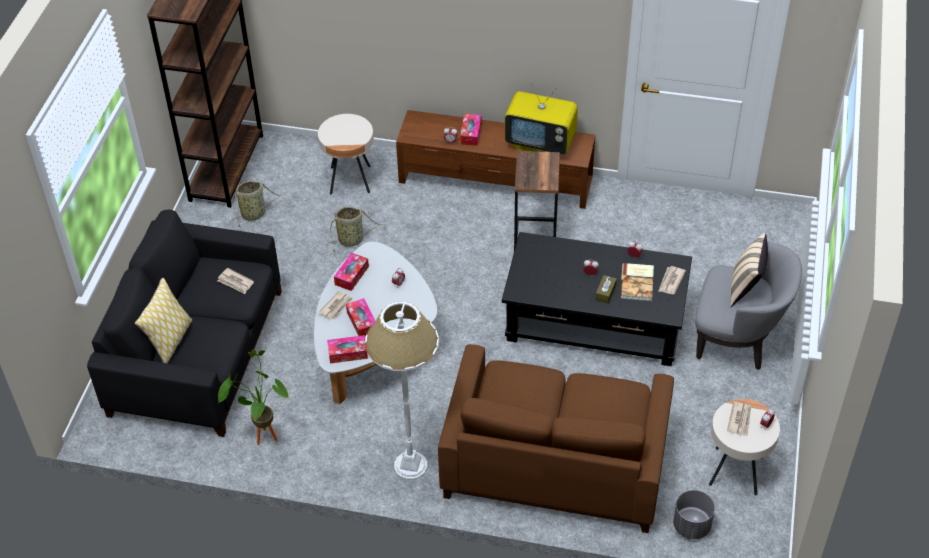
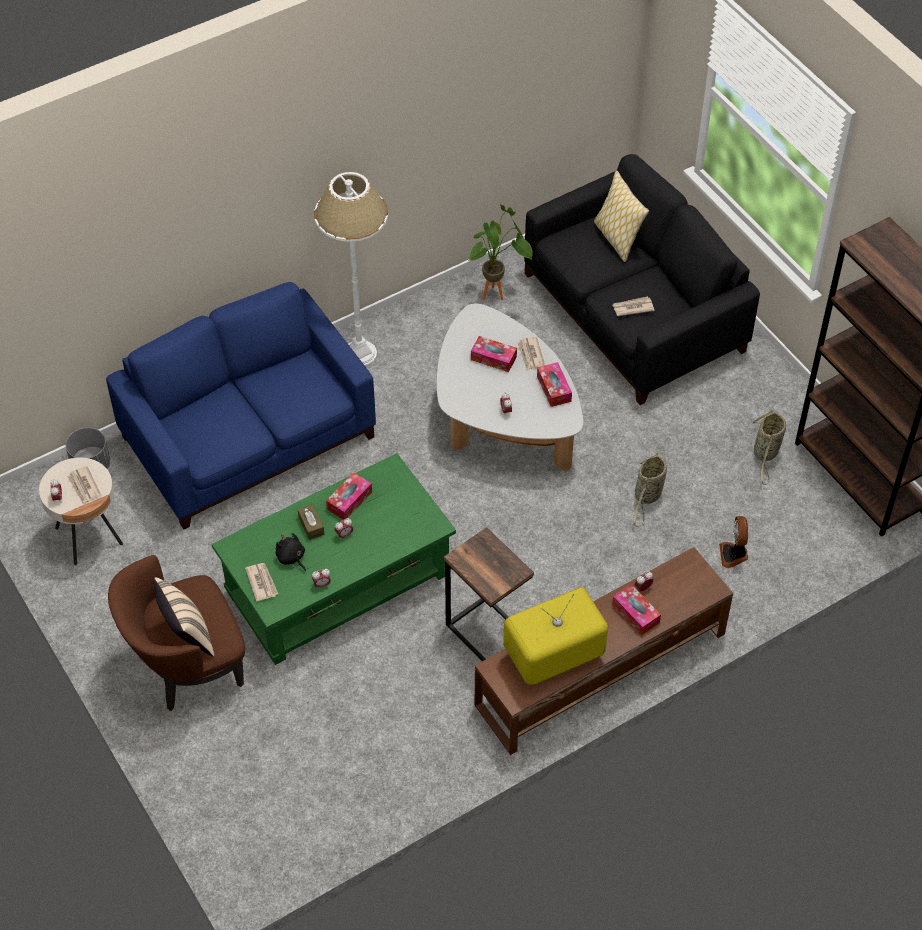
camera: 135 degrees right, 5 degrees up
(348, 353) = (472, 327): tissue box -> tissue box (349, 500)
(350, 180) = (734, 555): beige side table -> fan
(555, 461) = (249, 437): brown sofa -> blue sofa
(593, 322) = (339, 583): black coffee table -> green coffee table
(638, 283) = (291, 558): book -> black plush toy
(738, 339) = (187, 667): grey armchair -> brown armchair

